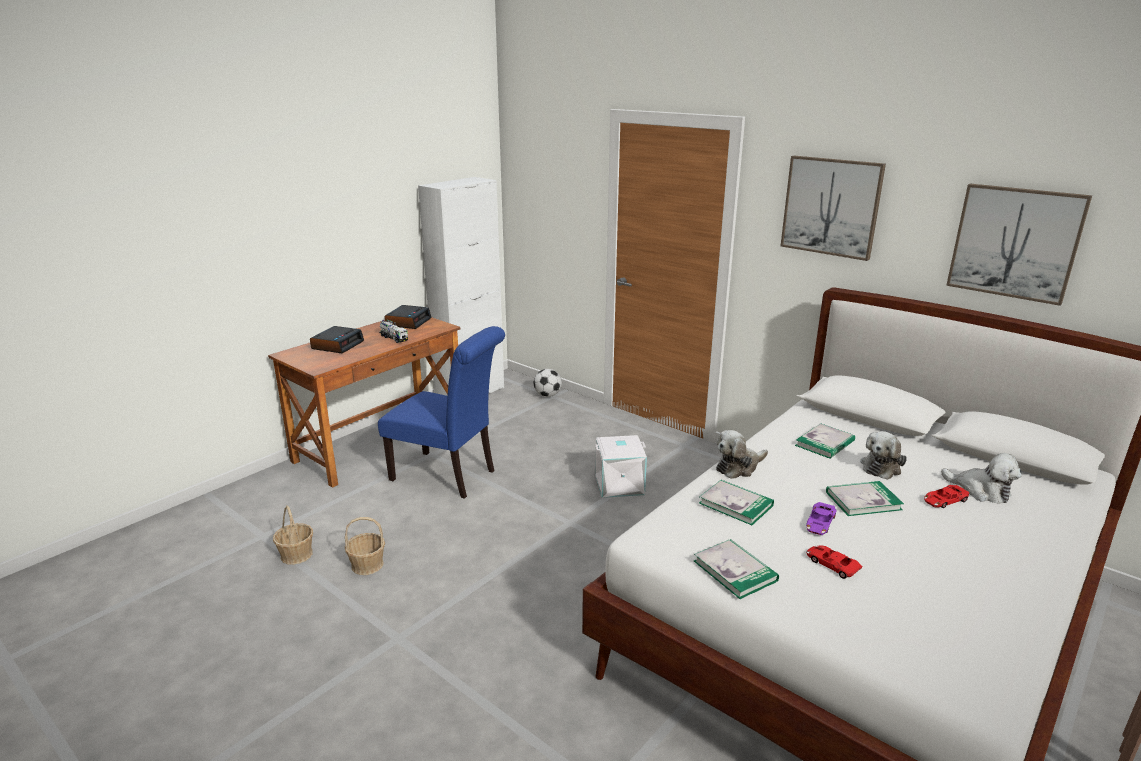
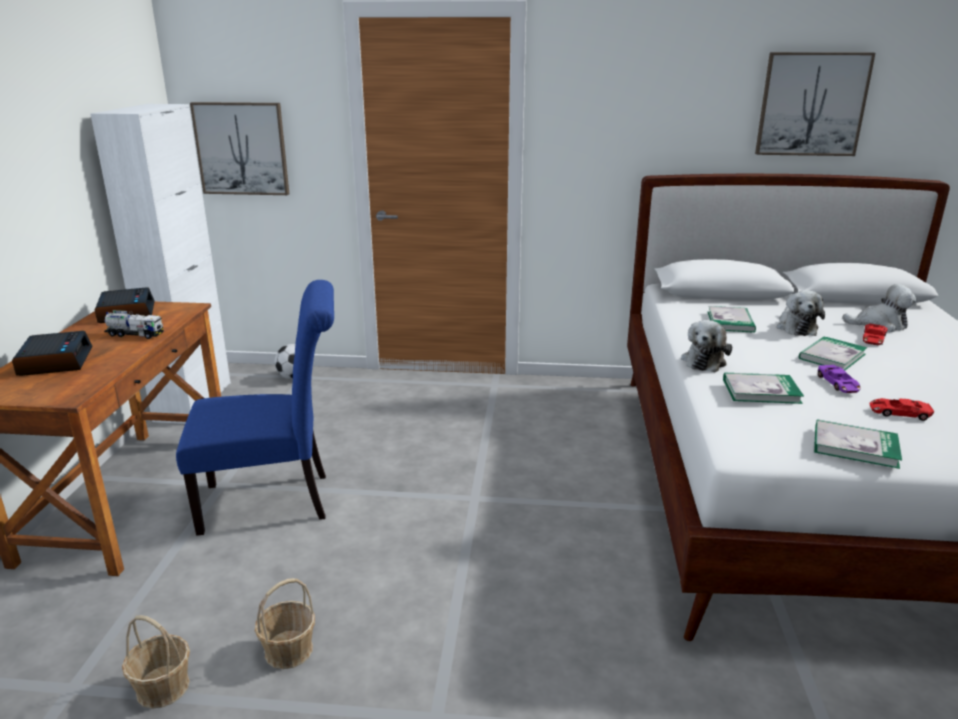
camera: 35 degrees left, 0 degrees up
(619, 485) = (479, 442): white storage box -> none
(831, 206) = (634, 91): picture -> picture (242, 148)

